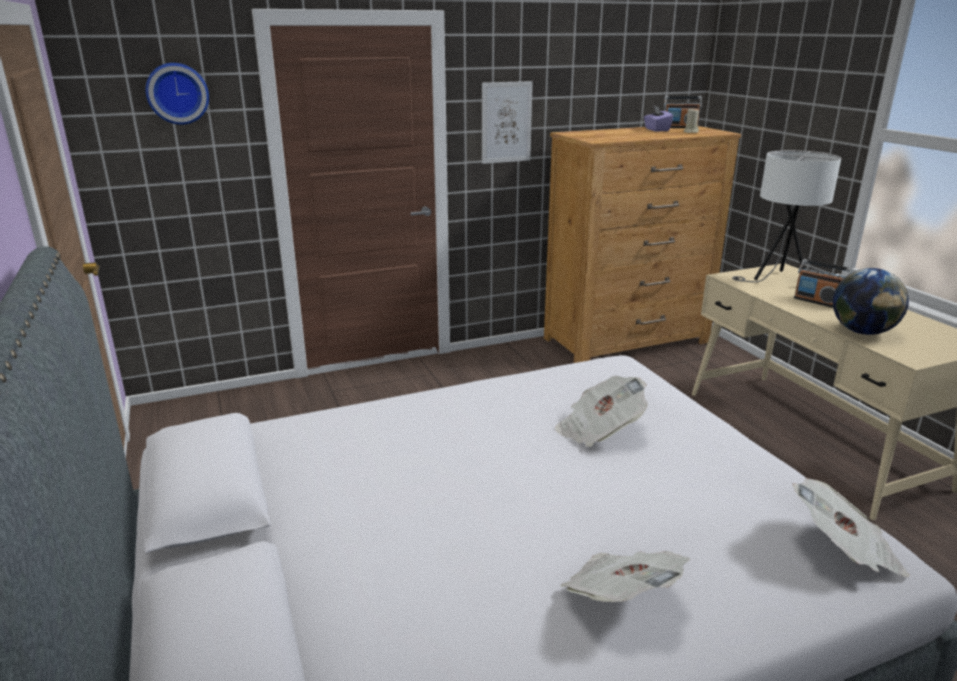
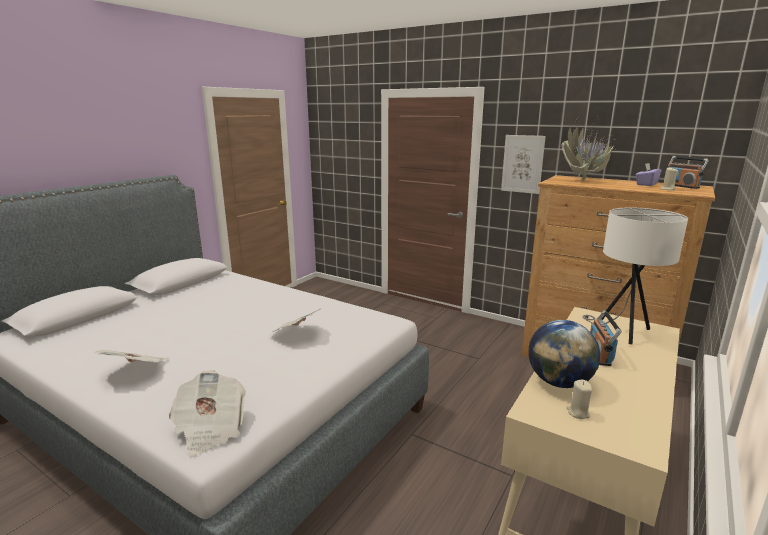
camera: 55 degrees right, 5 degrees down
(177, 93) = (347, 131): wall clock -> none
(604, 134) = (584, 180): none -> potted plant
(918, 343) = (578, 412): none -> beige candle

